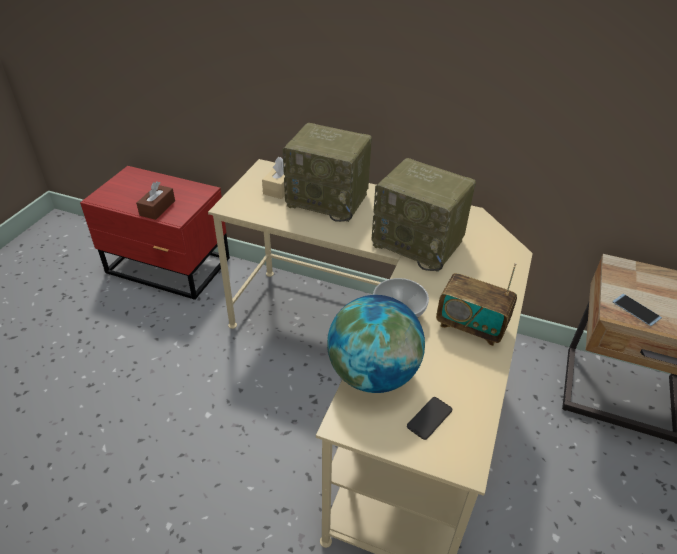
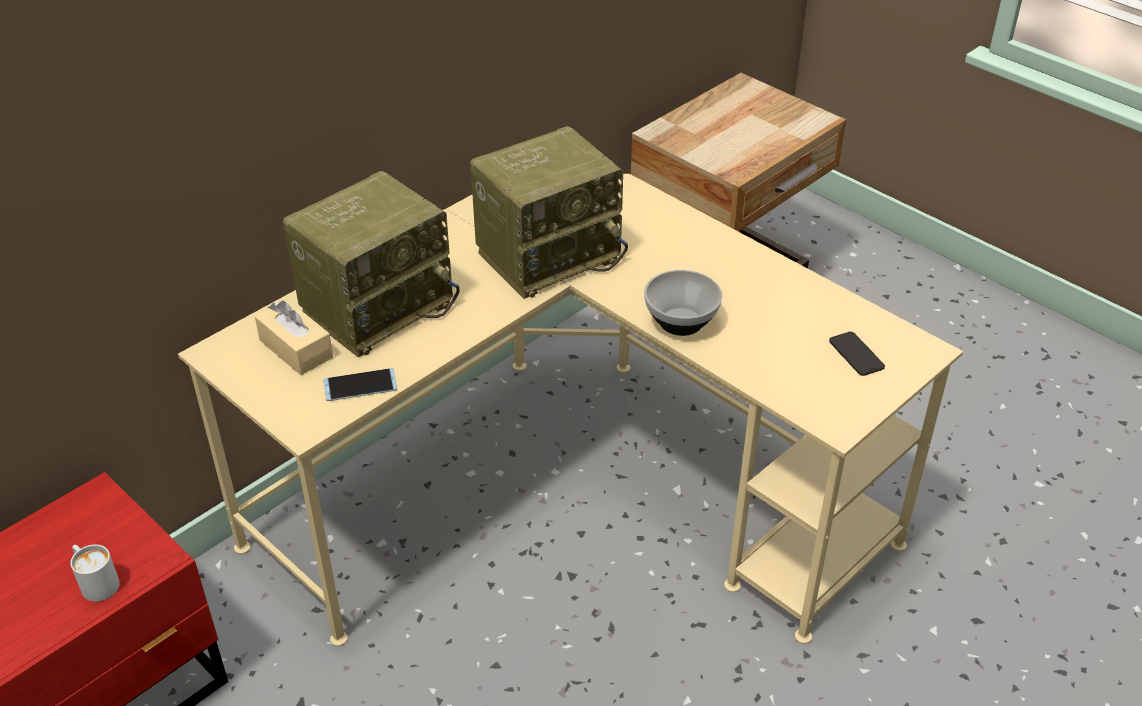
camera: 65 degrees left, 0 degrees up
(157, 208) = (96, 582): brown tissue box -> white mug
(373, 374) = (771, 377): globe -> none
(471, 326) = (731, 271): radio -> none
(636, 310) = (739, 155): phone -> phone (360, 385)

